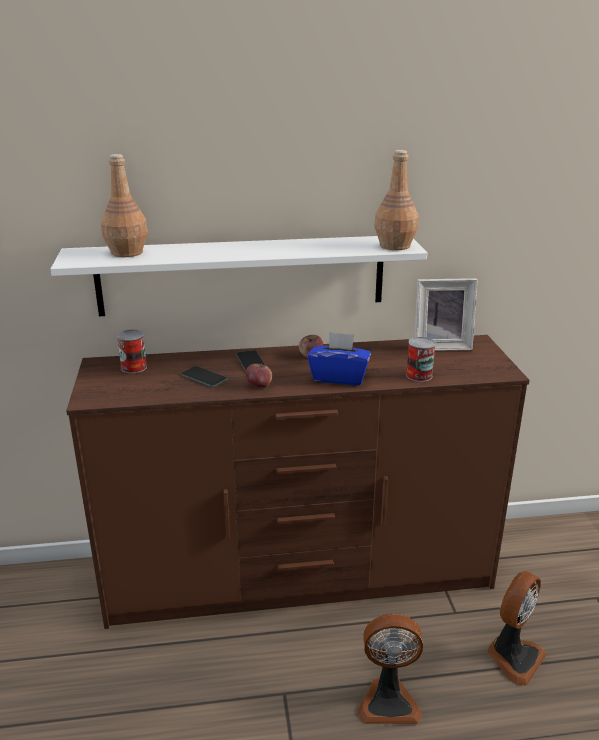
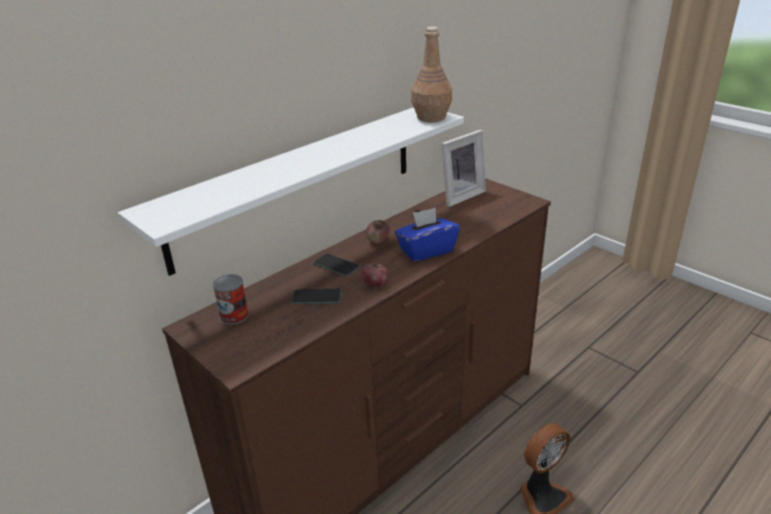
camera: 35 degrees left, 5 degrees up
(126, 252) = (206, 194): brown bottle -> none
(419, 375) = (479, 226): can -> none
(513, 657) = (582, 415): fan -> none

